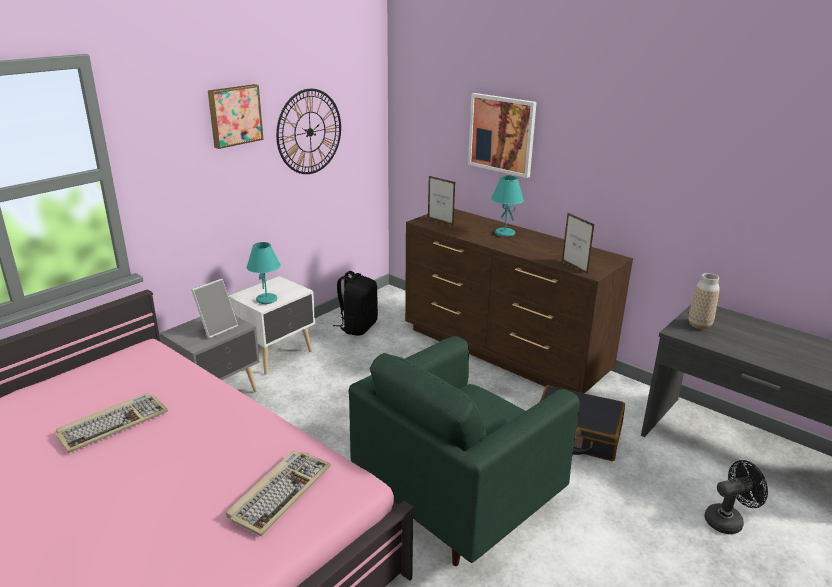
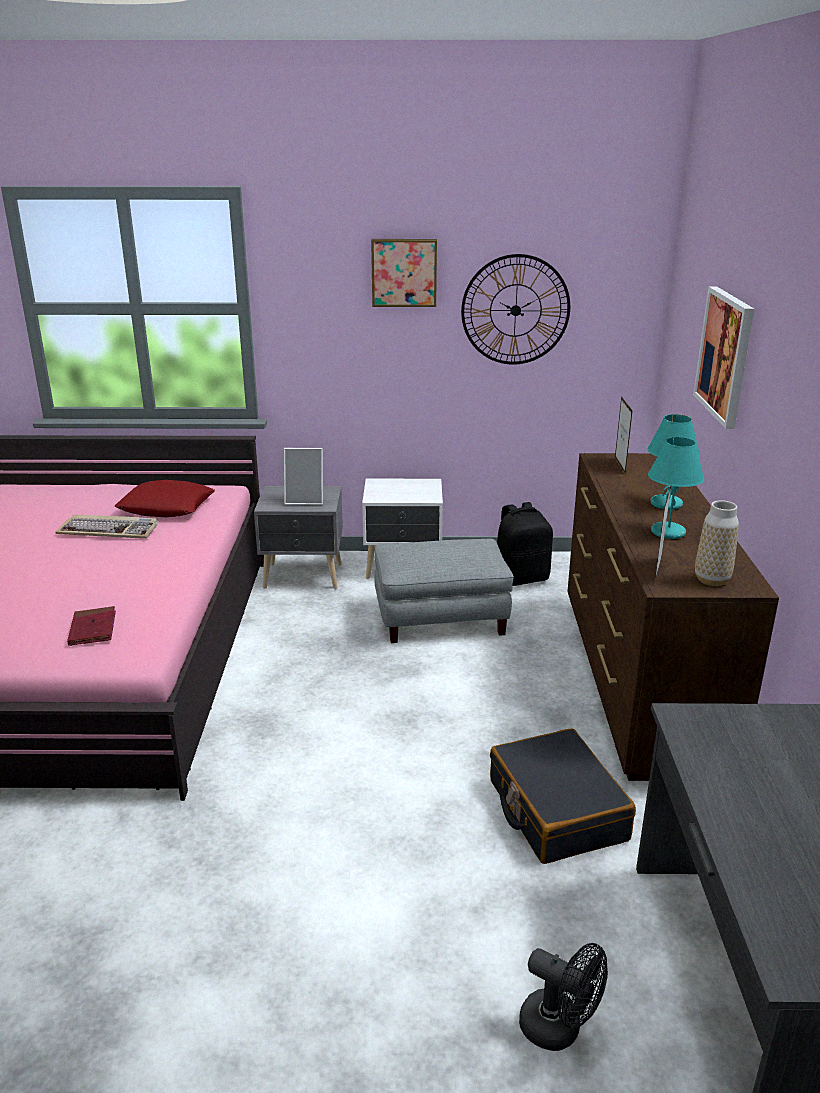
camera: 50 degrees right, 0 degrees up
(124, 382) = (167, 507): none -> red pillow
(267, 300) = (387, 494): turquoise table lamp -> turquoise table lamp (668, 533)
(280, 492) = (93, 629): keyboard -> red book
(355, 372) = (441, 617): none -> grey ottoman
(457, 503) = (319, 777): green armchair -> none
(699, 325) = (736, 729): vase -> vase (711, 580)

